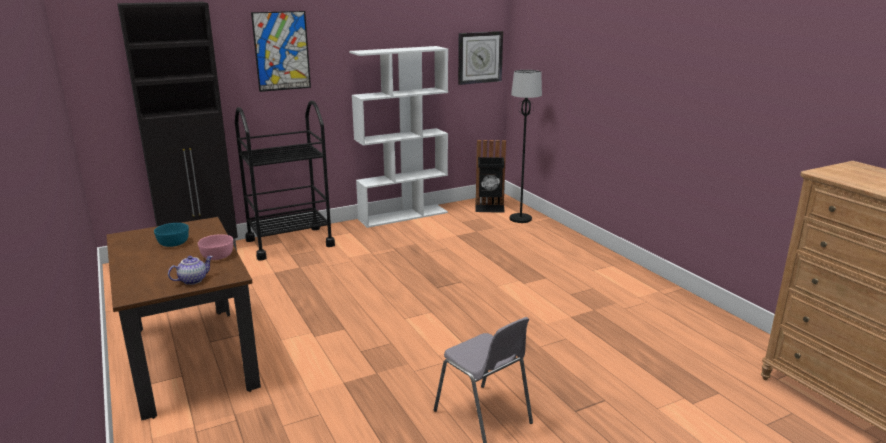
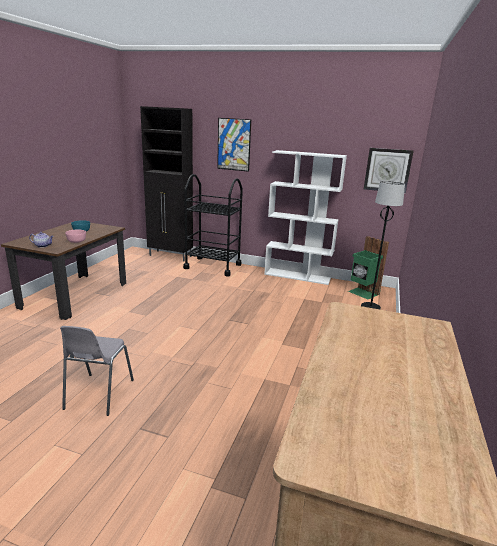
camera: 45 degrees right, 0 degrees up
(490, 208) = (363, 293): black trash can -> green trash can

